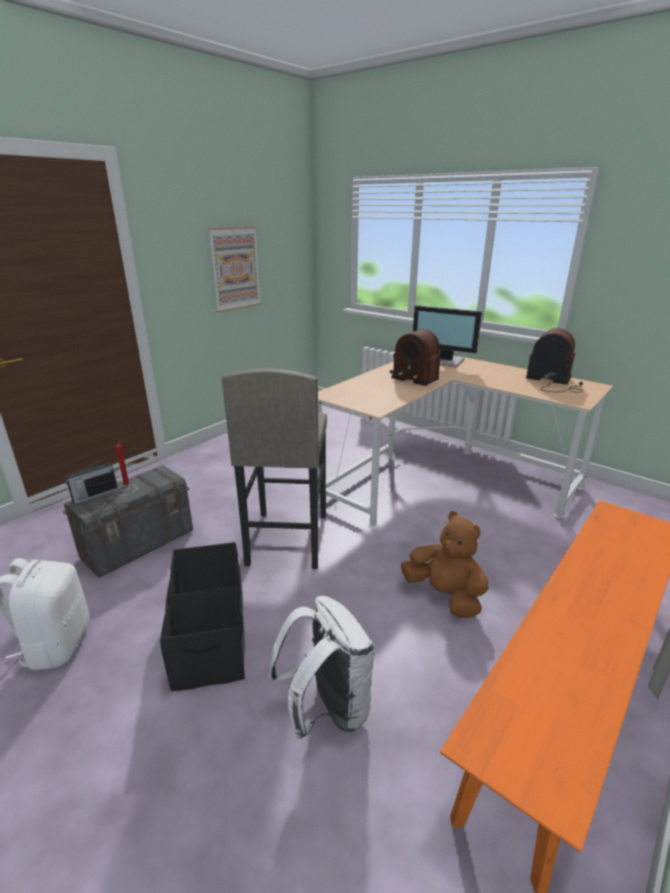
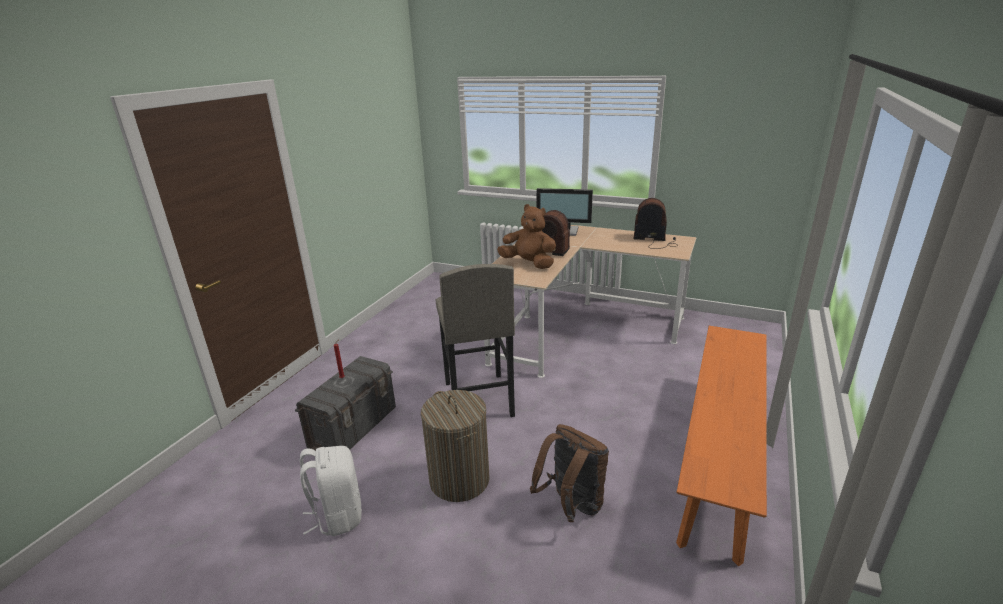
camera: 15 degrees left, 0 degrees up
(94, 495) = (320, 391): radio -> none
(211, 634) = (459, 479): black storage box -> laundry basket
(235, 268) = (366, 168): picture -> none
(327, 709) = (571, 506): white backpack -> brown backpack
(444, 595) = (617, 415): brown plush toy -> brown plush toy (529, 264)

